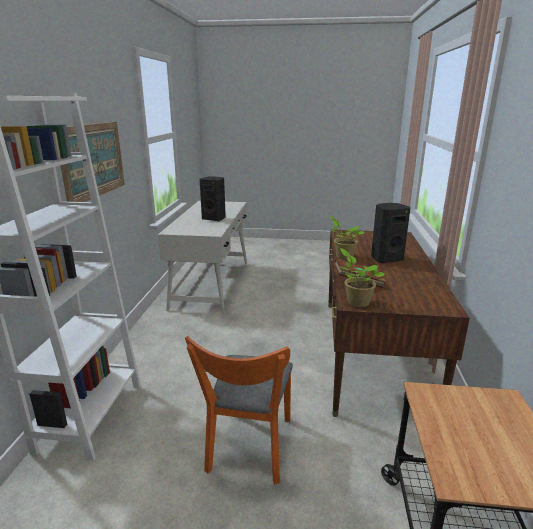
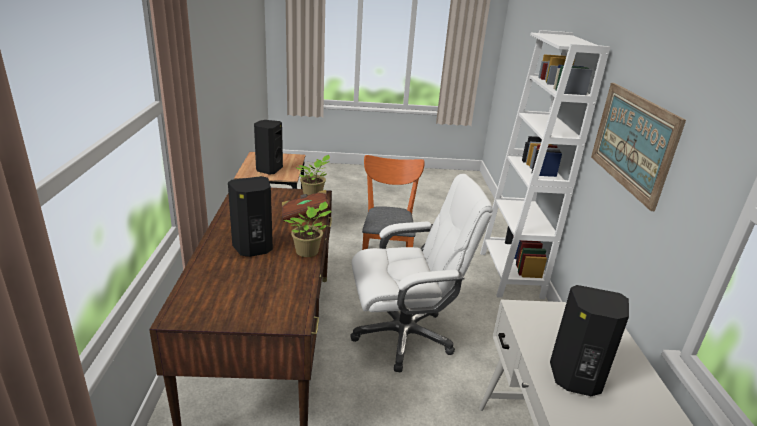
camera: 170 degrees right, 5 degrees up
(257, 353) = (404, 336): none -> white office chair
(477, 416) = (268, 169): none -> black speaker

